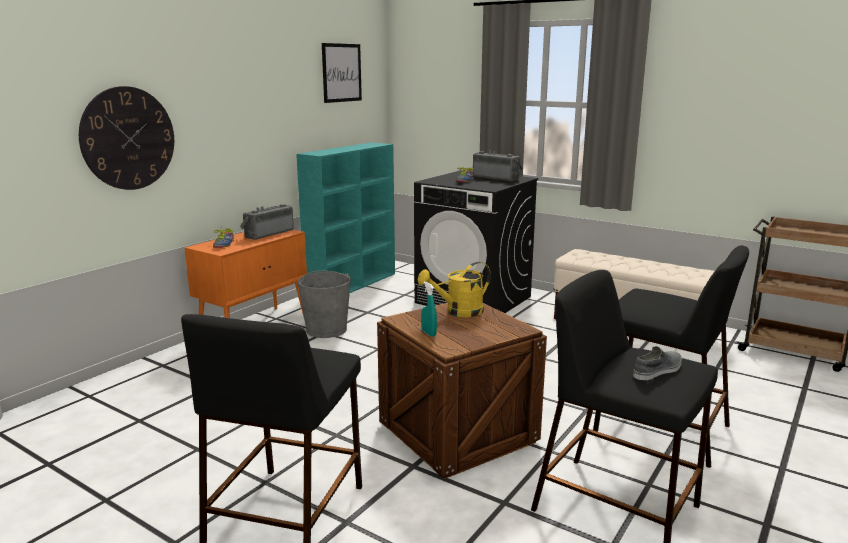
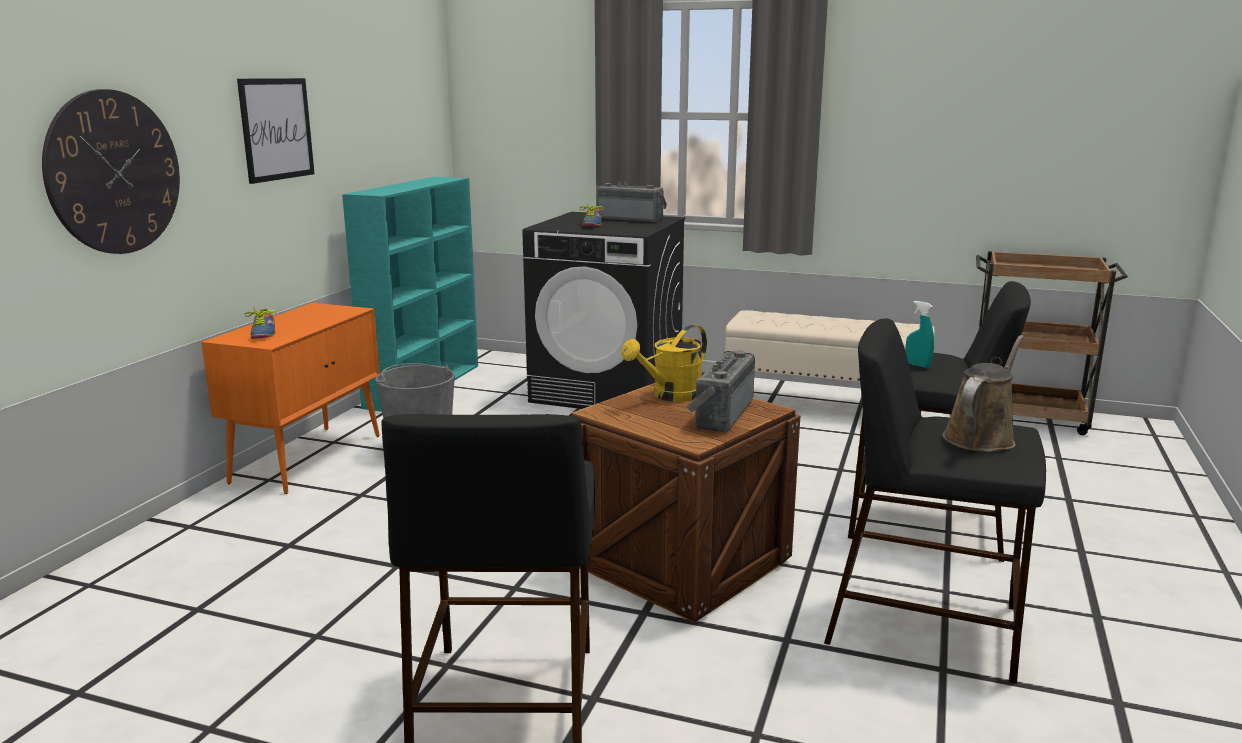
camera: 15 degrees left, 0 degrees up
(267, 233) = (319, 314): radio -> radio (719, 413)
(341, 73) = (391, 74): picture -> picture (276, 129)
(428, 333) = (652, 426): turquoise spray bottle -> turquoise spray bottle (917, 365)
(658, 370) = (981, 437): grey shoe -> brown watering can

